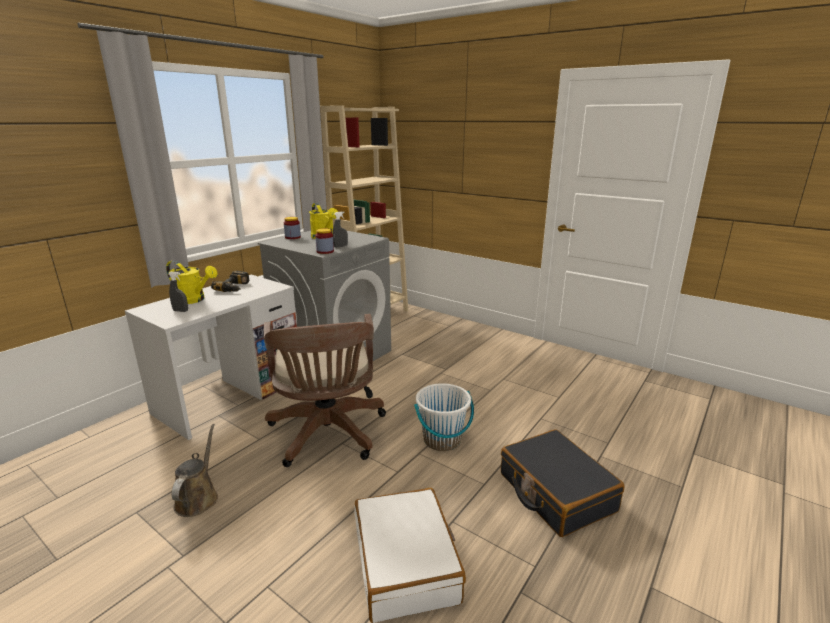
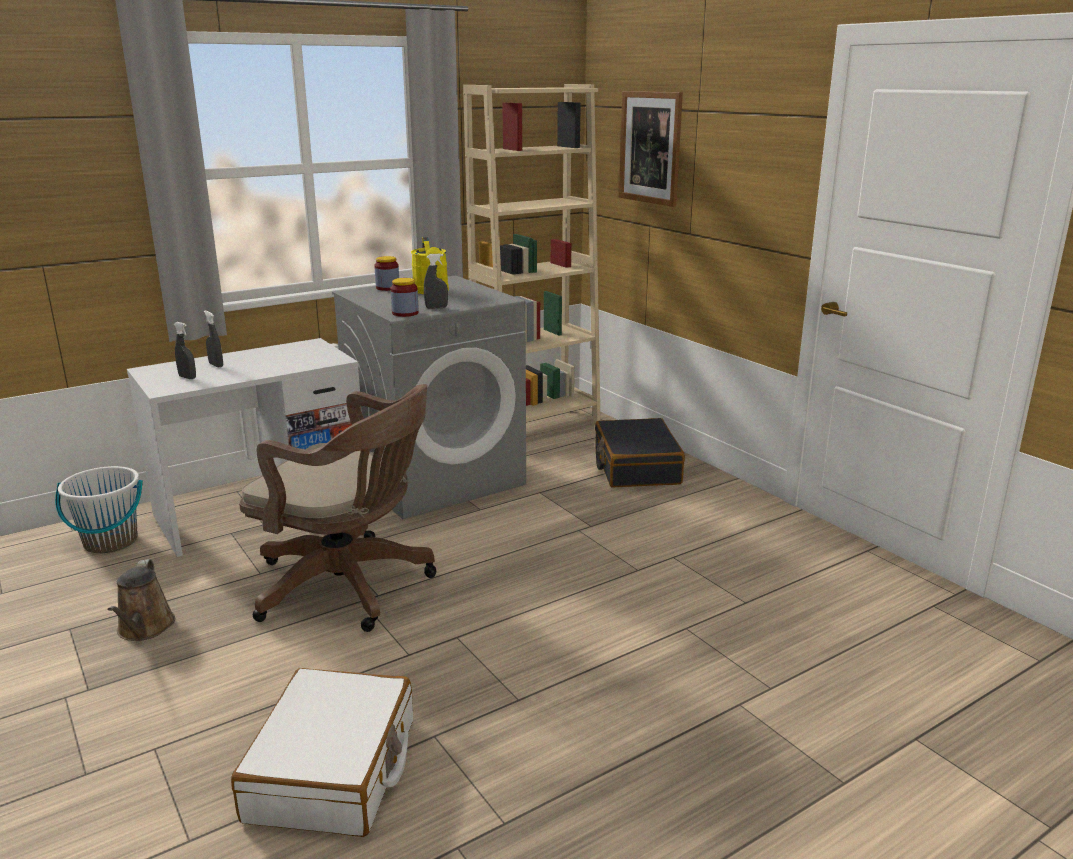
camera: 20 degrees right, 0 degrees up
(194, 300) = (216, 365): yellow watering can -> grey spray bottle
(198, 498) = (144, 629): brown watering can -> brown watering can turned 150 degrees clockwise
(236, 287) = (282, 354): power drill -> none
(328, 435) = (350, 587): brown office chair -> brown office chair turned 75 degrees counterclockwise
(432, 144) = (650, 147): none -> picture
(442, 440) = (504, 627): white bucket -> white bucket (110, 542)
(555, 492) = (618, 737): black suitcase -> black suitcase (636, 467)

